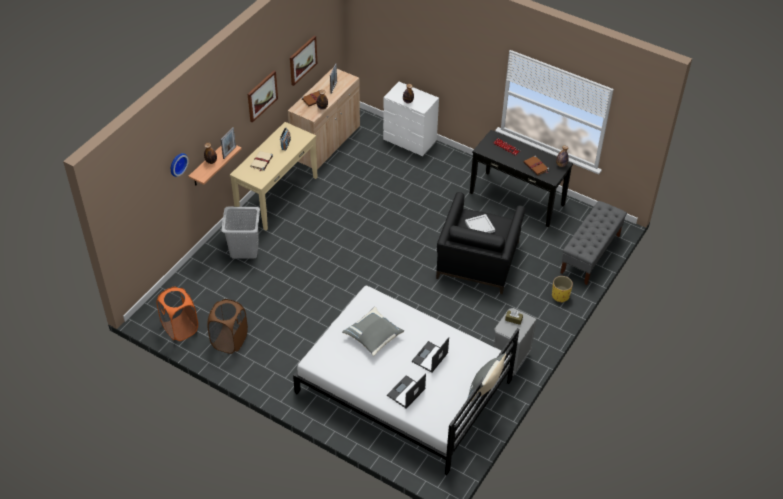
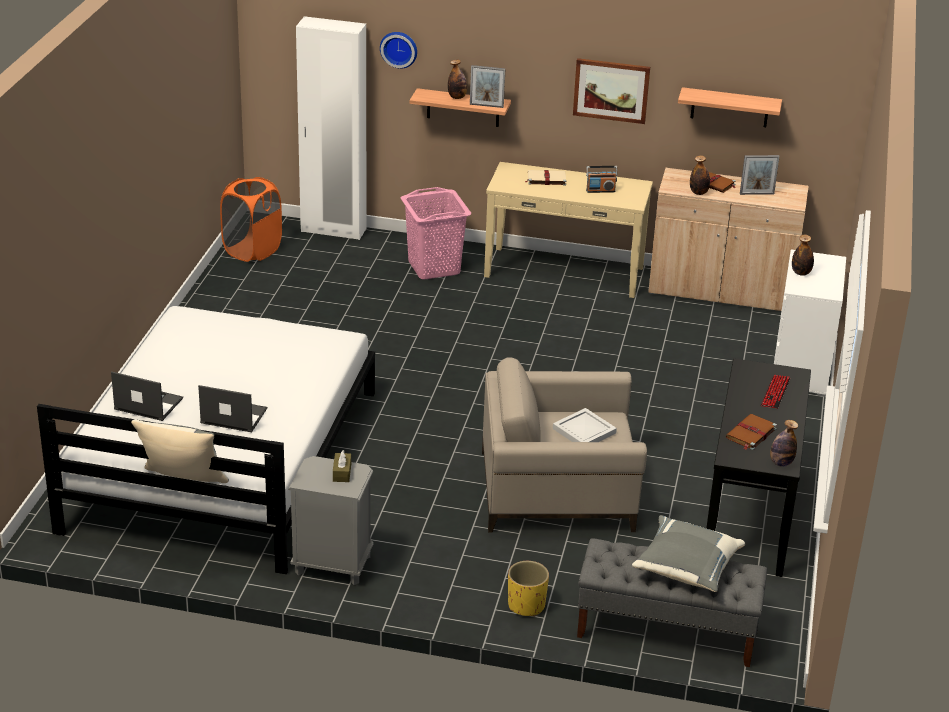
camera: 70 degrees right, 15 degrees down
(175, 284) = (333, 230): none -> white wardrobe
(229, 341) = (247, 291): brown laundry basket -> none
(244, 249) = (434, 267): grey laundry basket -> pink laundry basket
(302, 60) = (730, 107): picture -> shelf
(373, 337) = (254, 357): grey pillow -> grey pillow (686, 568)
(478, 259) = (557, 491): black armchair -> beige armchair

